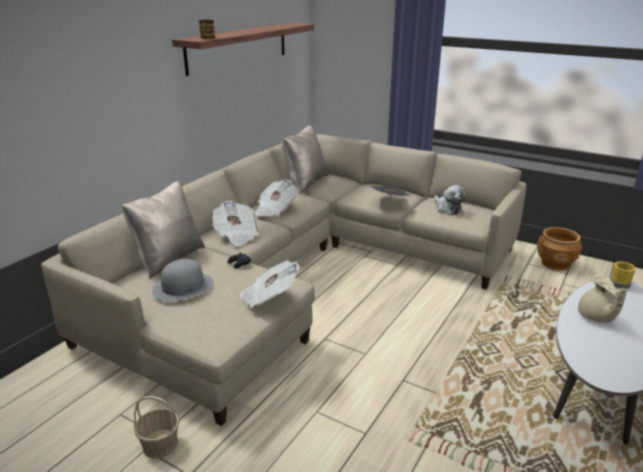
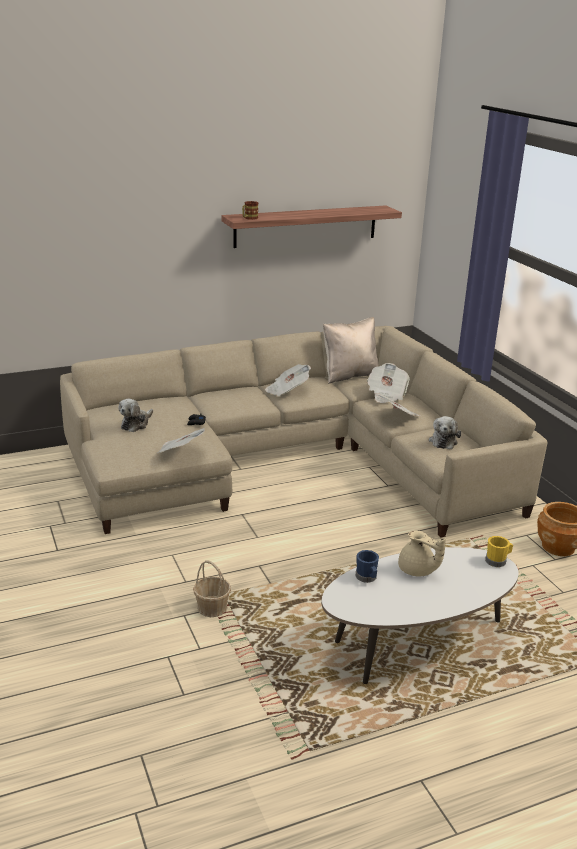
camera: 35 degrees right, 0 degrees up
(160, 444) = (60, 527): basket -> basket (212, 607)
(168, 259) = (153, 402): beige pillow -> none
(183, 286) = (136, 424): grey hat -> plush toy
(236, 235) = (225, 401): newspaper -> newspaper (386, 394)
(580, 342) = (367, 578): none -> blue mug
(596, 317) = (417, 571): beige teapot -> beige teapot turned 75 degrees counterclockwise

